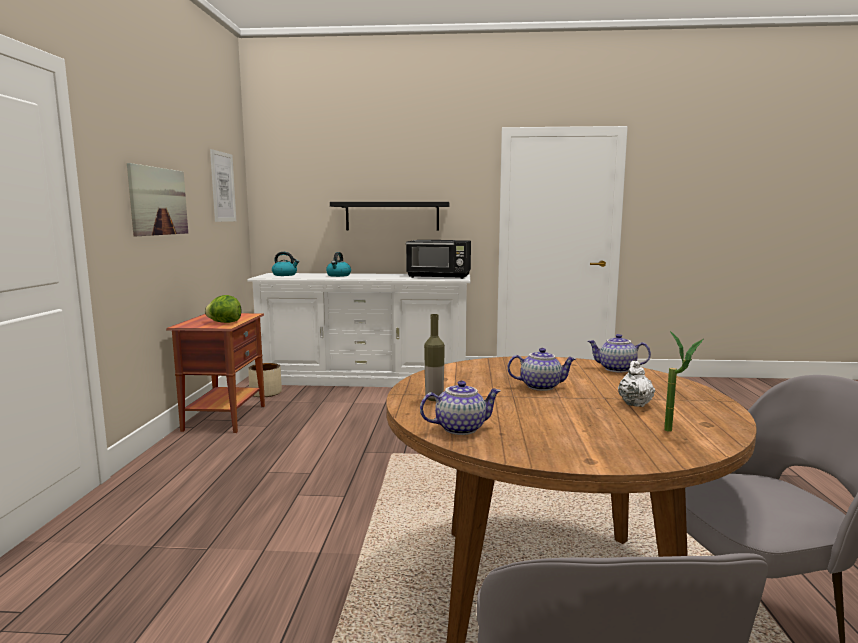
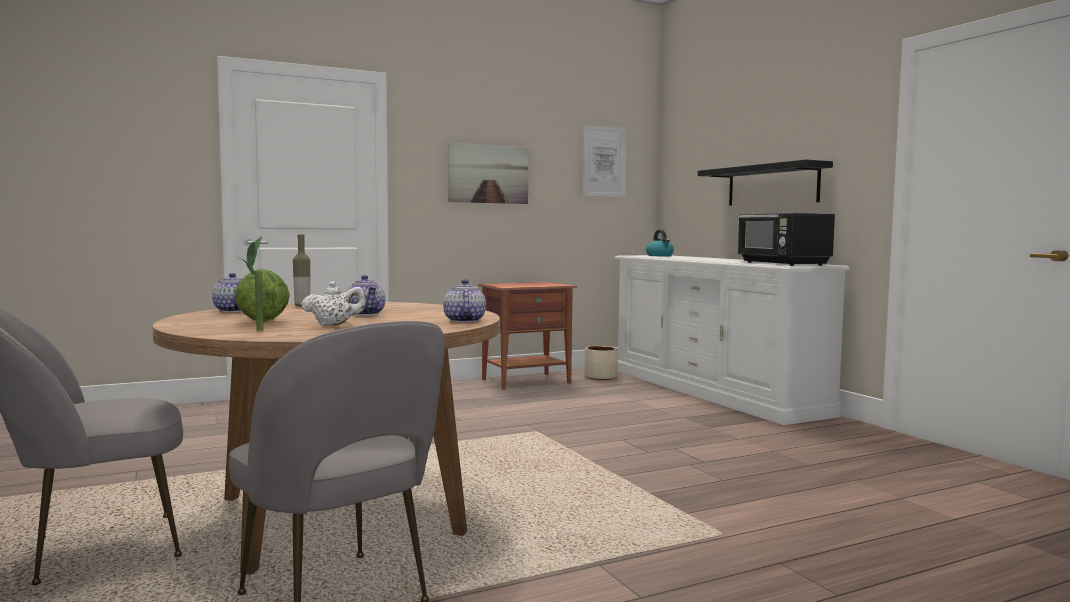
camera: 60 degrees right, 5 degrees down
(224, 322) = (519, 285): lettuce -> lettuce (262, 321)
(338, 275) = (697, 258): kettle -> none

